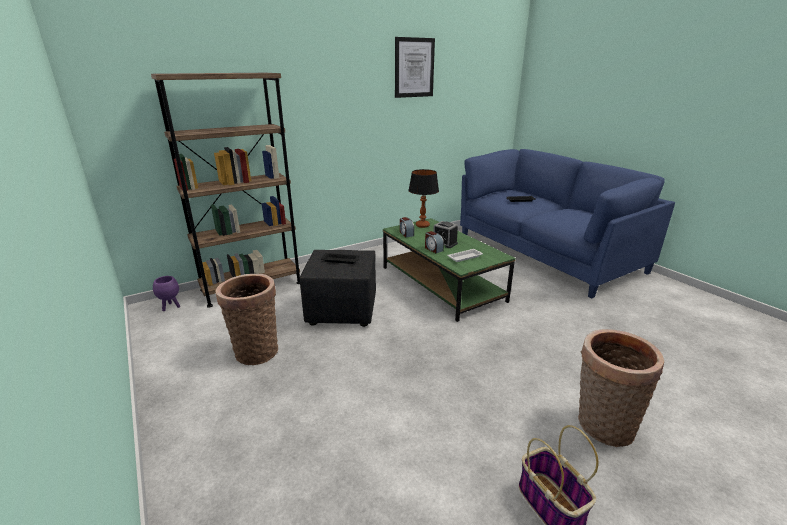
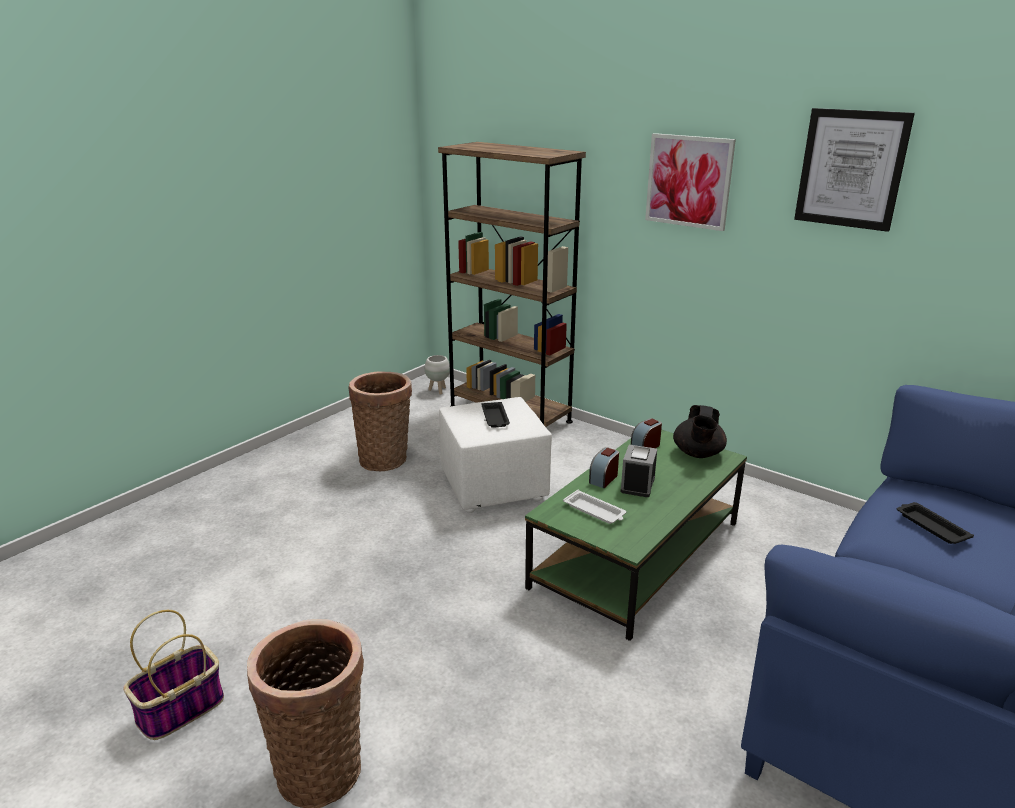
camera: 70 degrees right, 0 degrees up
(171, 307) = (438, 391): purple planter -> white planter
(337, 85) = (689, 181): none -> picture
(341, 310) = (494, 486): black ottoman -> white ottoman
(422, 225) = (698, 454): table lamp -> black teapot

